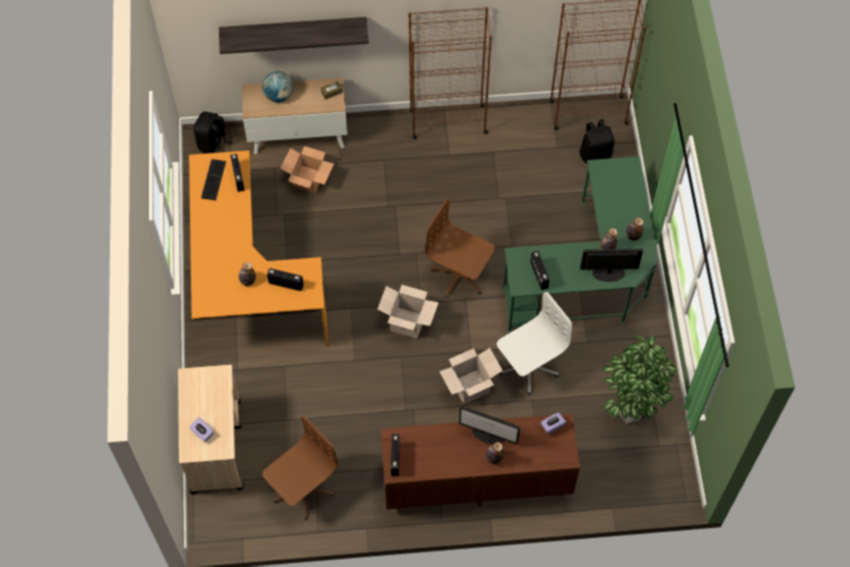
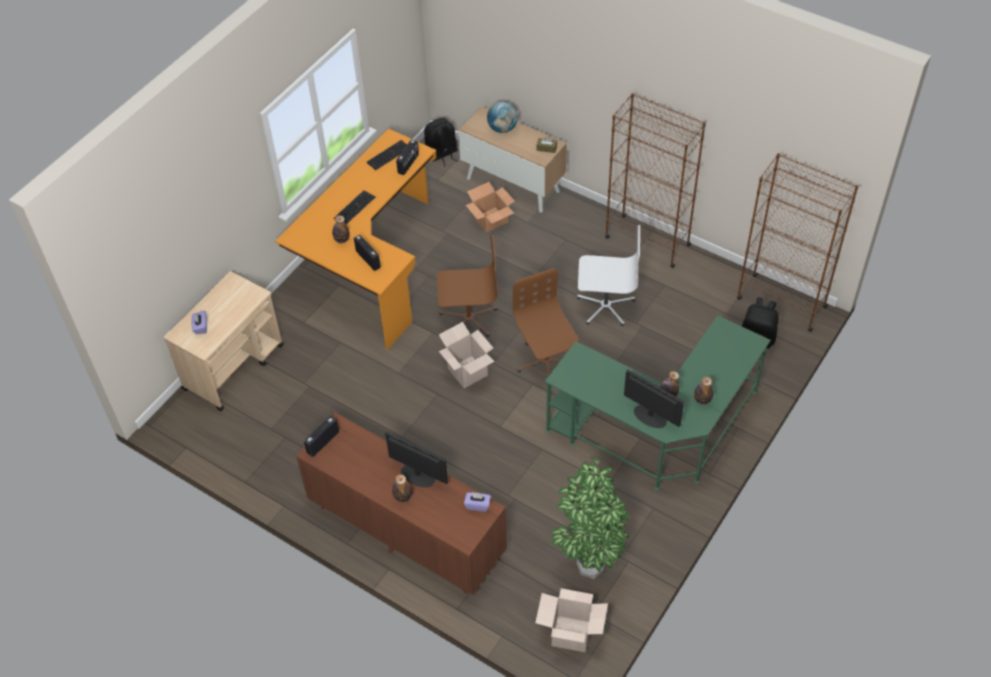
camera: 40 degrees right, 10 degrees down
(230, 245) = (354, 207): none -> keyboard
(293, 29) = (531, 64): shelf -> none
(302, 489) = (265, 442): brown office chair -> brown office chair (468, 318)
(470, 387) = (471, 454): cardboard box -> cardboard box (571, 634)
(489, 434) = (417, 475): monitor -> monitor turned 150 degrees clockwise
(528, 366) = (537, 470): white office chair -> white office chair (605, 306)
(538, 275) = (584, 379): radio -> none

